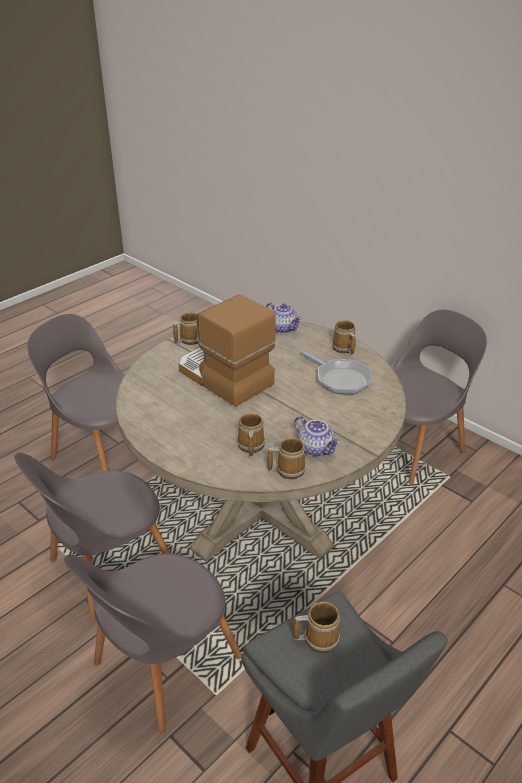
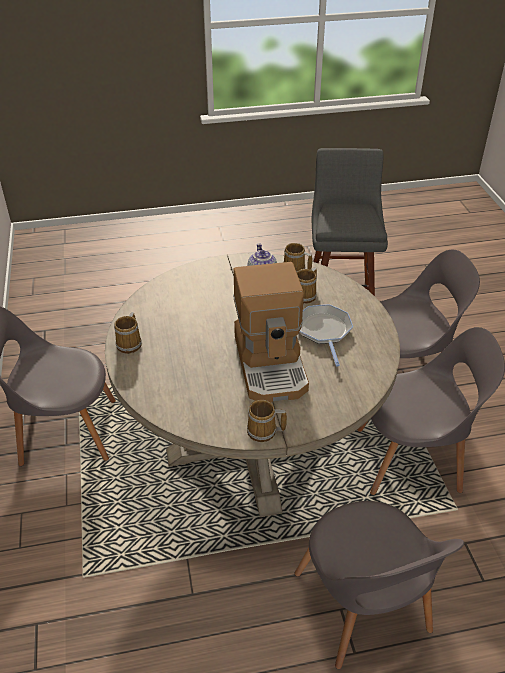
camera: 145 degrees left, 5 degrees up
(283, 328) = (152, 397): teapot -> none
(318, 637) = (349, 219): mug -> none
(340, 379) = (175, 315): frying pan -> frying pan (324, 331)

